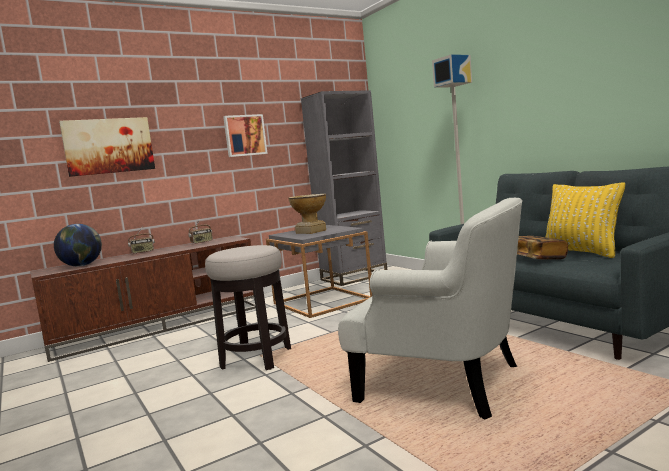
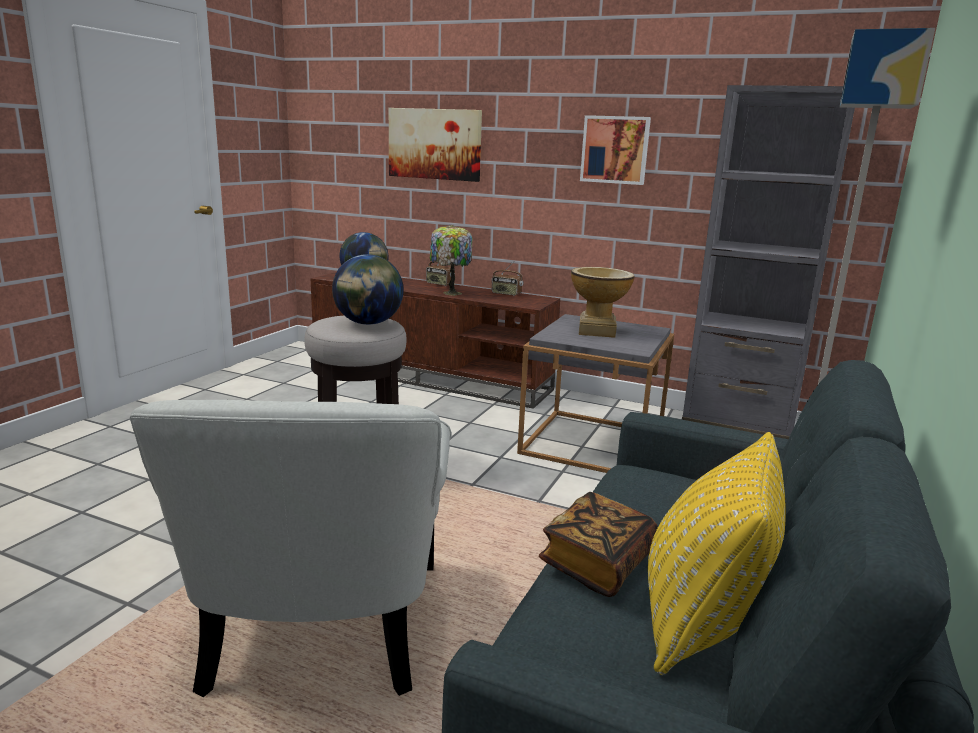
camera: 55 degrees right, 10 degrees up
(171, 250) = (450, 293): none -> table lamp
(251, 246) = (368, 323): none -> globe

